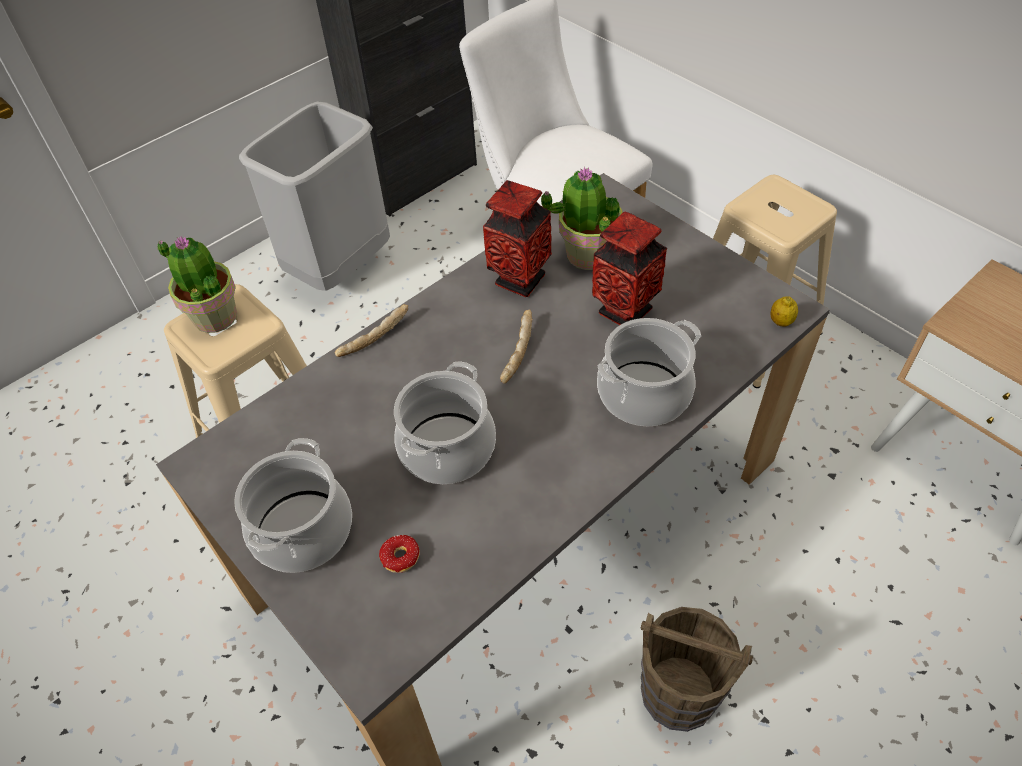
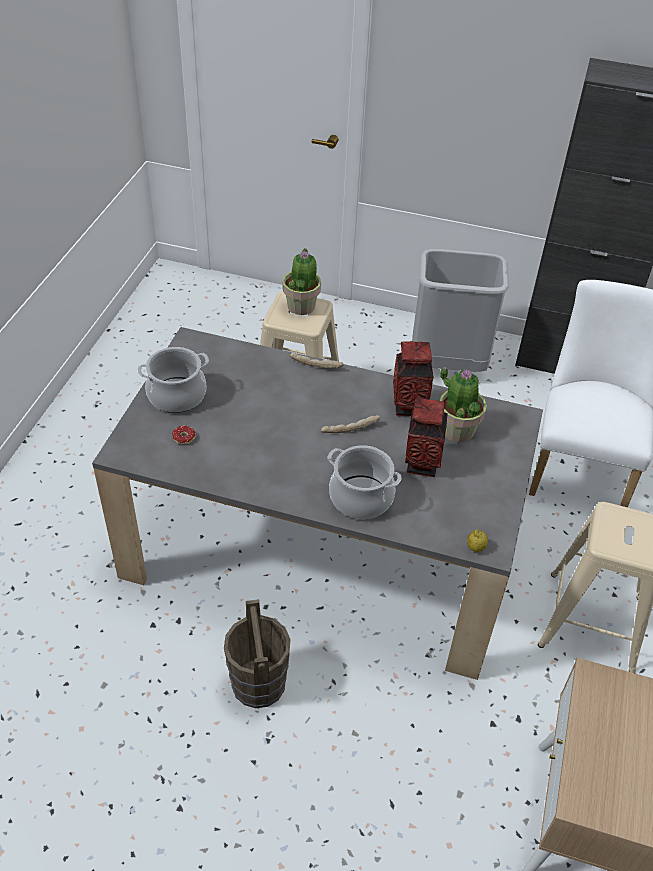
camera: 55 degrees right, 5 degrees down
(446, 447) = (262, 427): cooking pot -> none

